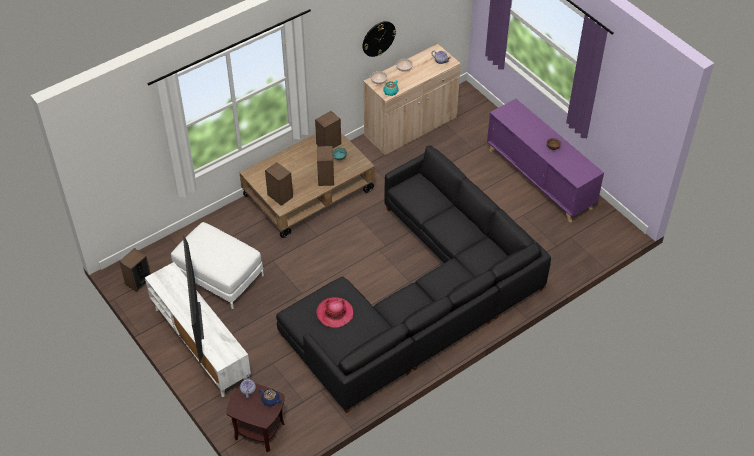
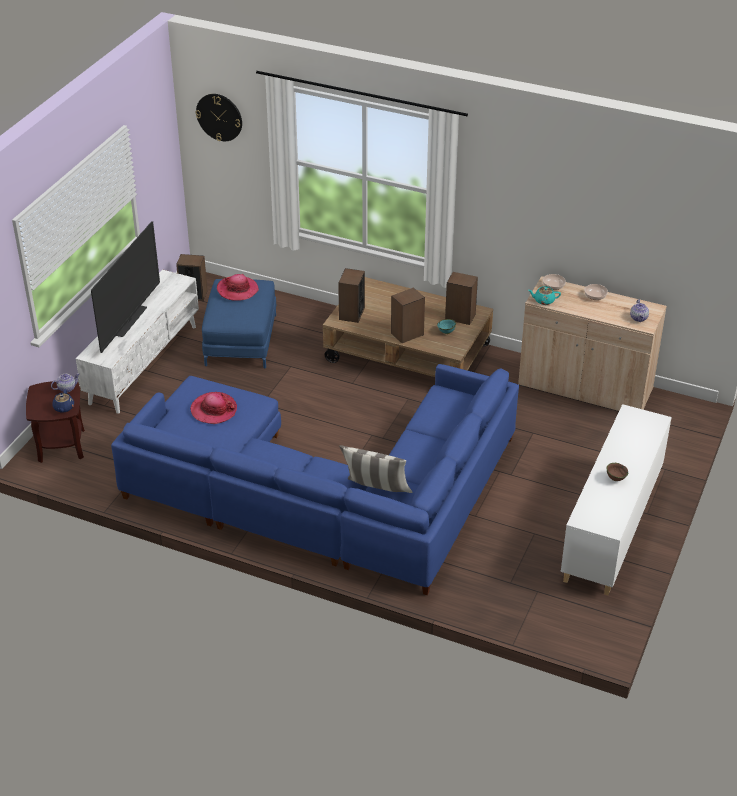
camera: 60 degrees right, 10 degrees down
(197, 321) = (130, 321): television -> television turned 150 degrees clockwise
(203, 245) = (237, 290): none -> hat
(218, 276) = (240, 340): white ottoman -> blue ottoman
(378, 38) = (575, 232): wall clock -> wall clock (219, 117)
(418, 299) = (324, 493): black sofa -> blue sofa
(477, 264) = (376, 493): none -> pillow
(540, 179) = (612, 527): purple cabinet -> white cabinet

